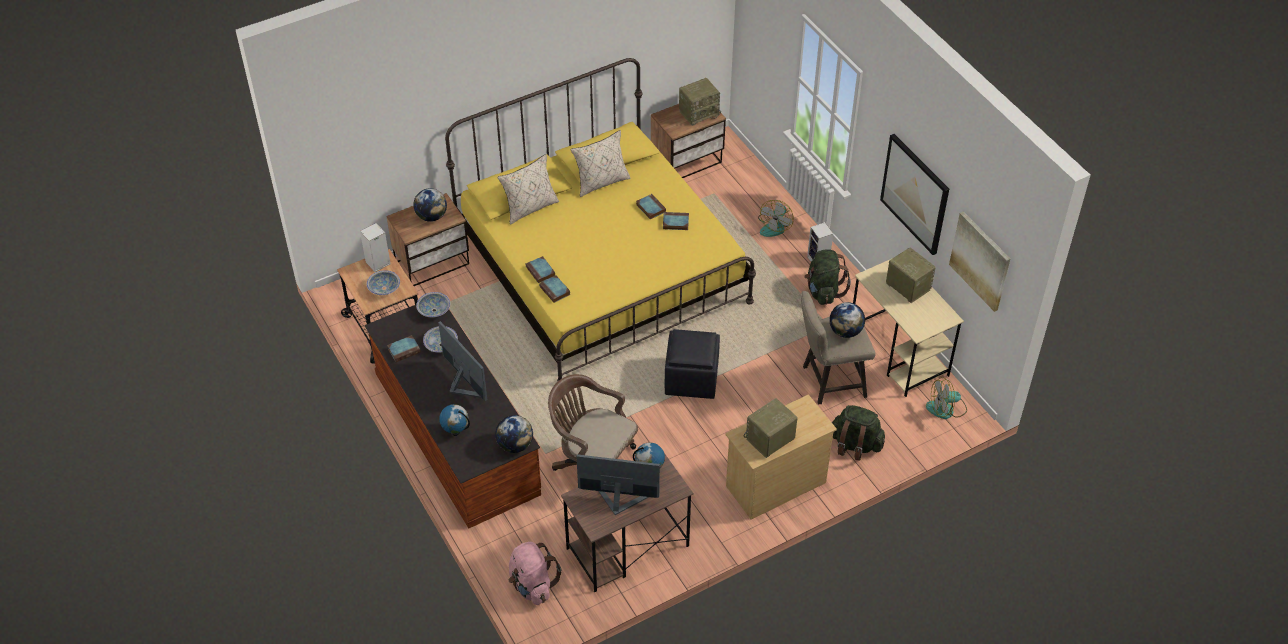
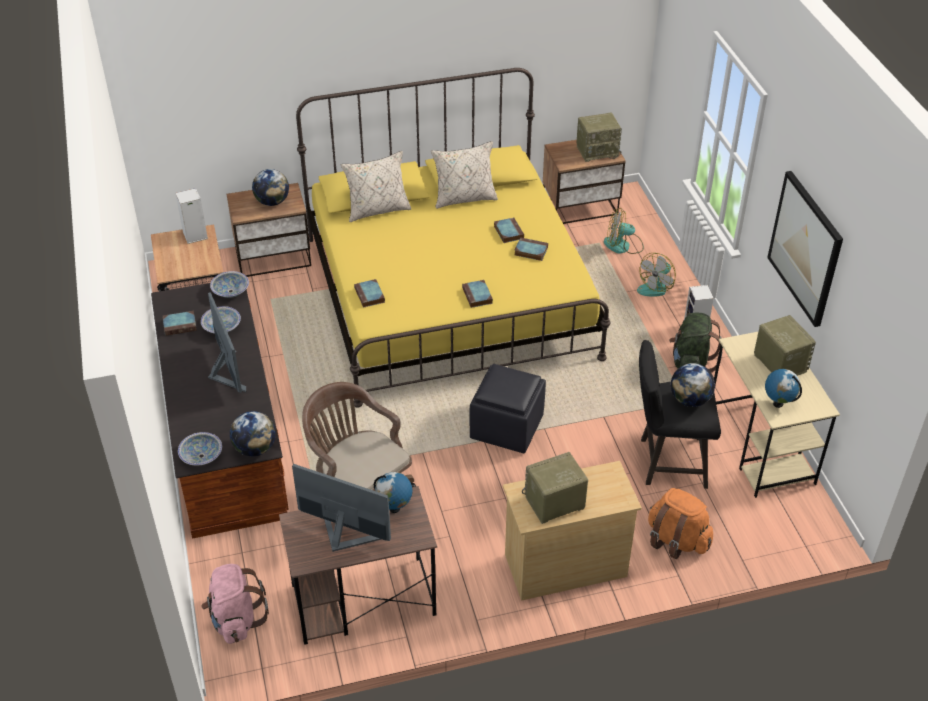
camera: 15 degrees right, 5 degrees down
(384, 288) = (190, 261): bowl -> bowl (201, 456)
(456, 431) = (196, 420): globe -> globe (778, 403)
(541, 272) = (362, 274): book -> book (477, 296)
(829, 382) = (667, 462): beige stool -> black stool
(855, 445) = (676, 540): green backpack -> orange backpack
(946, 409) = (802, 521): fan -> fan (623, 245)
(980, 260) = (868, 335): picture -> none

